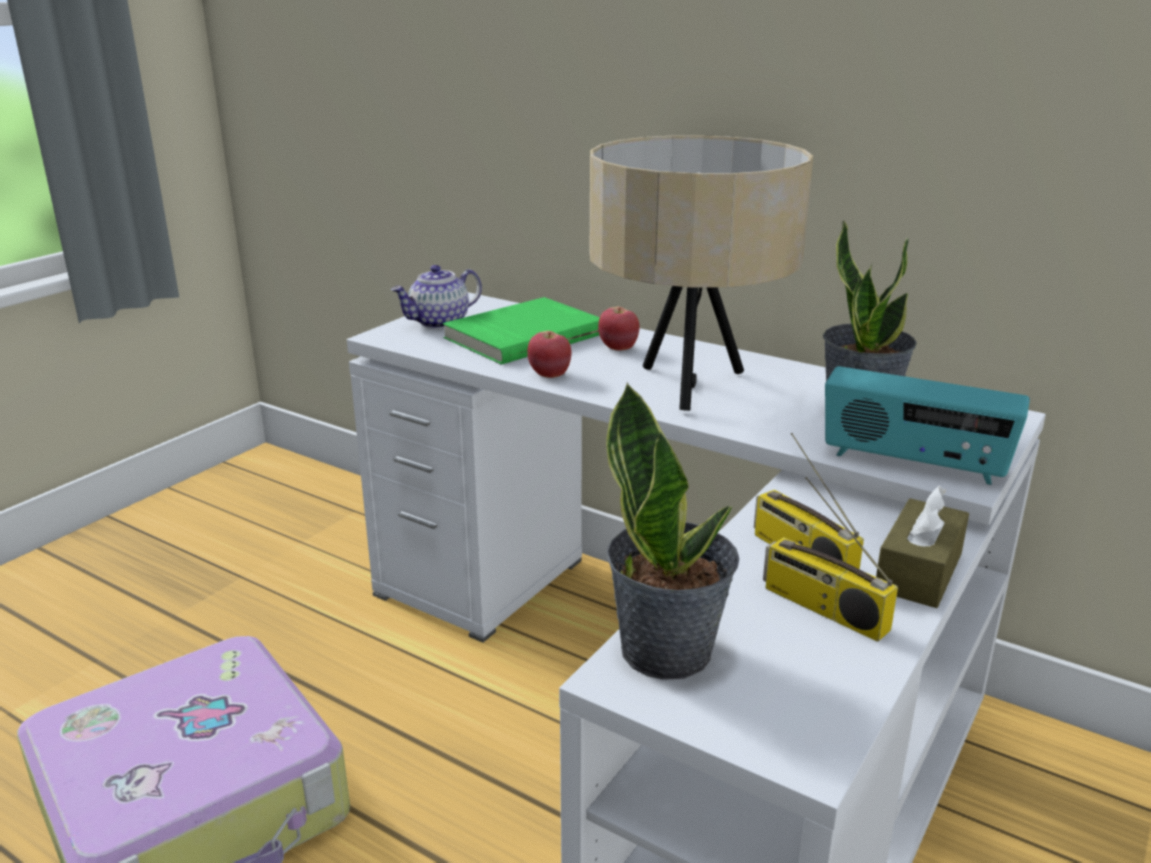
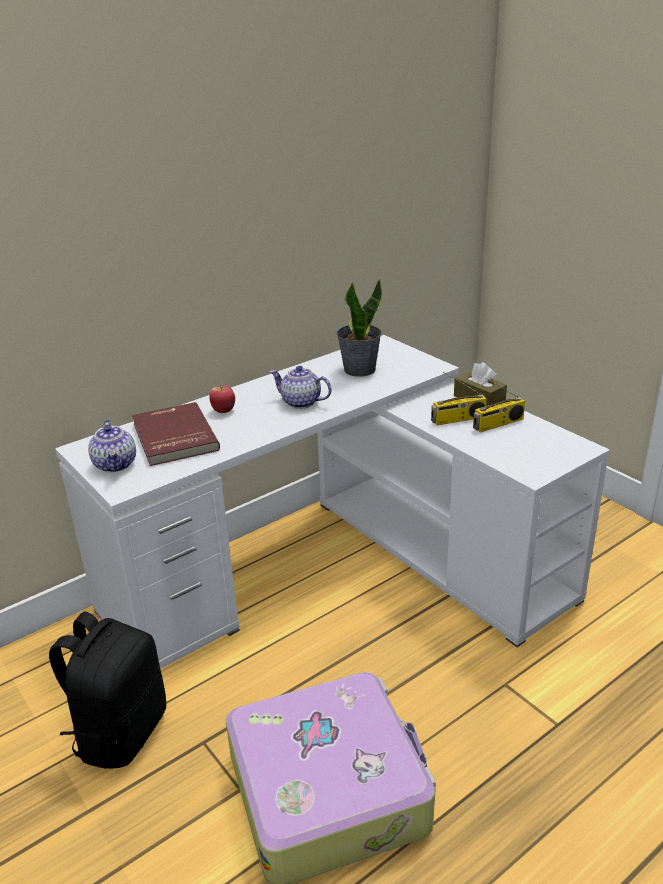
camera: 70 degrees left, 5 degrees up
(286, 602) = (120, 732): none -> black backpack
(523, 335) = (173, 437): green book -> red book
(549, 374) = (248, 437): apple -> none
(667, 650) = (517, 461): potted plant -> none
(687, 389) = (300, 402): beige table lamp -> teapot
(913, 464) = (416, 371): radio -> none

